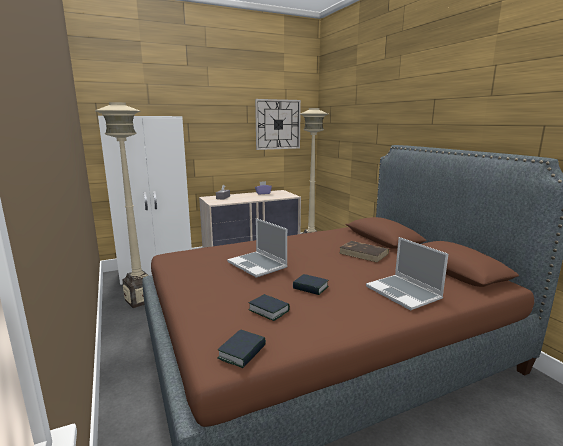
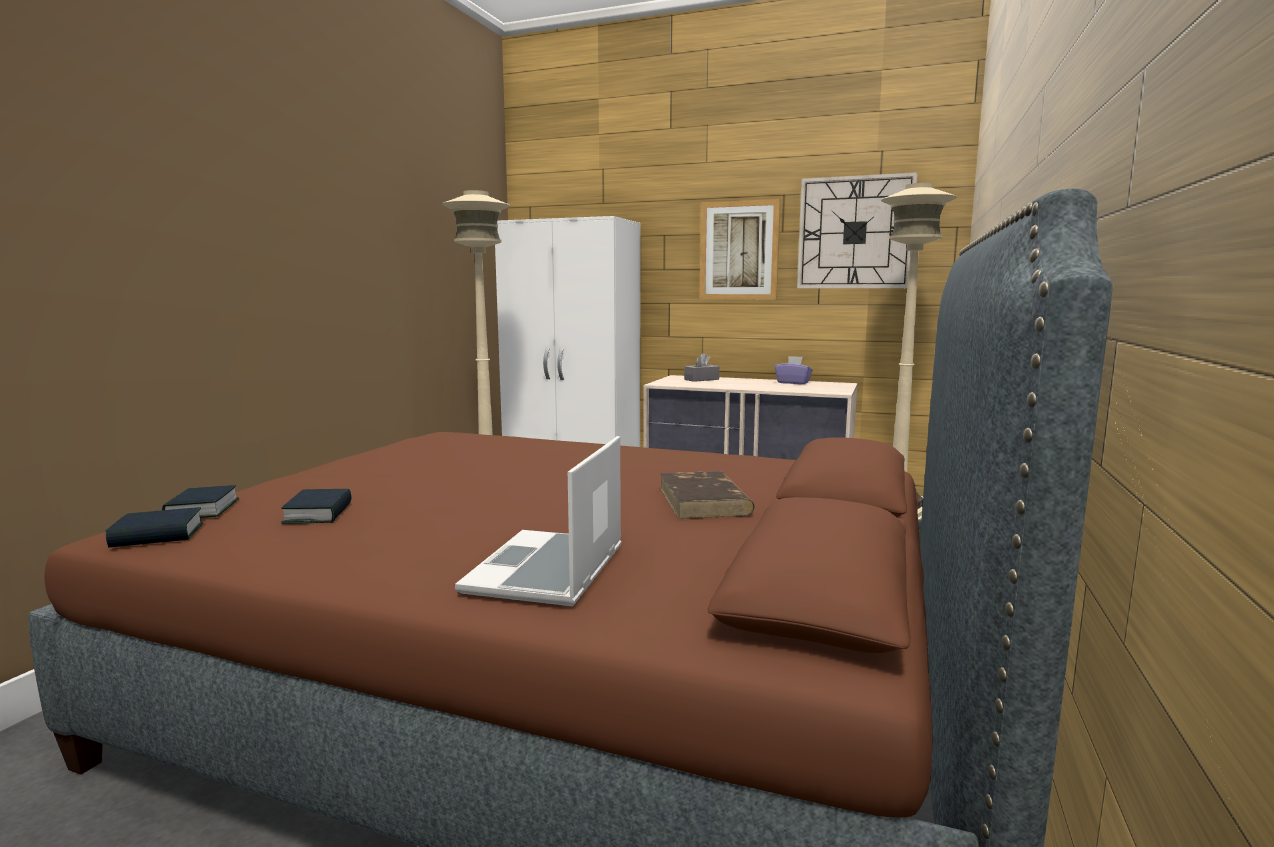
camera: 45 degrees right, 5 degrees down
(228, 132) = (739, 250): none -> picture
(258, 265) = (479, 465): laptop -> none
(310, 288) = (449, 511): book -> book (202, 510)

